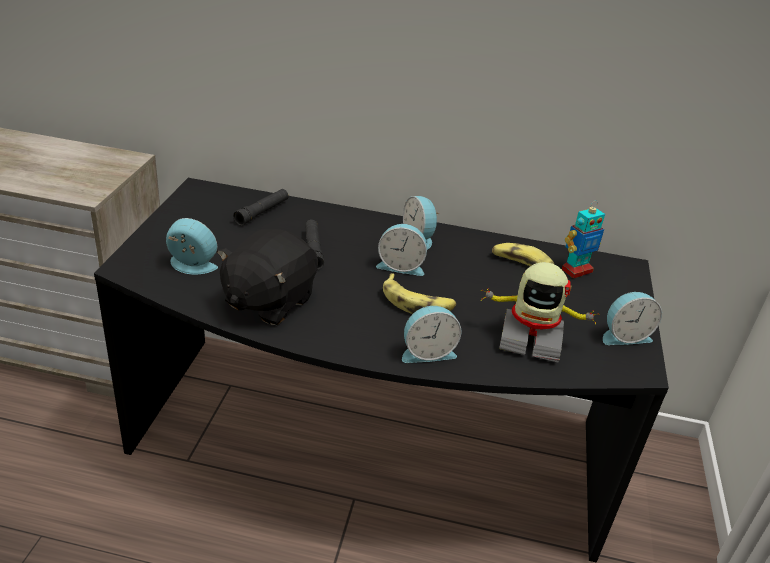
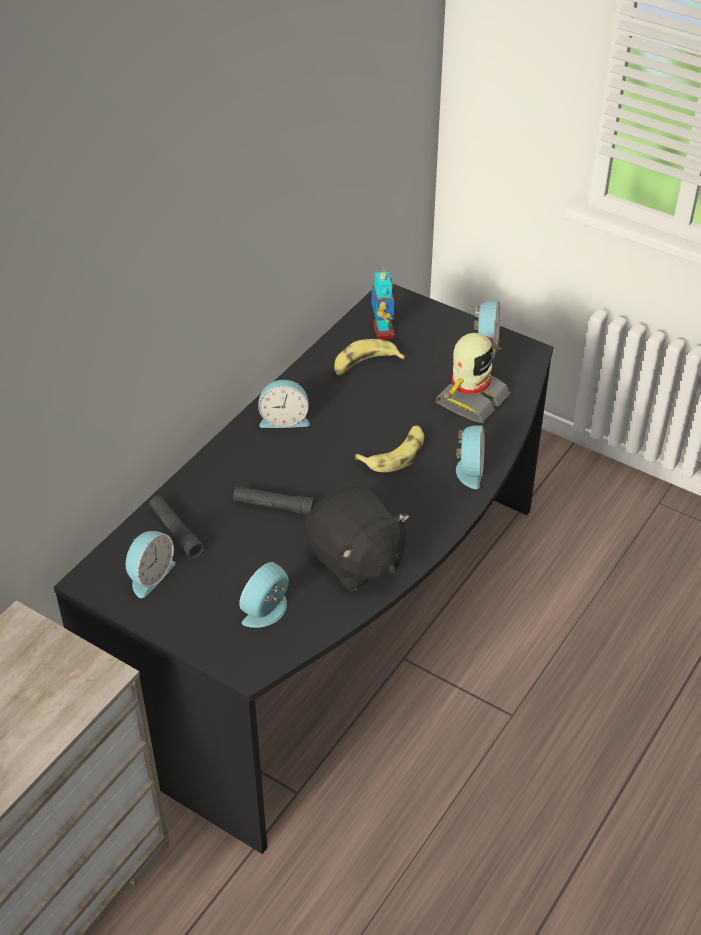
camera: 65 degrees left, 10 degrees up
(401, 266) = (330, 448): alarm clock -> alarm clock (149, 575)

